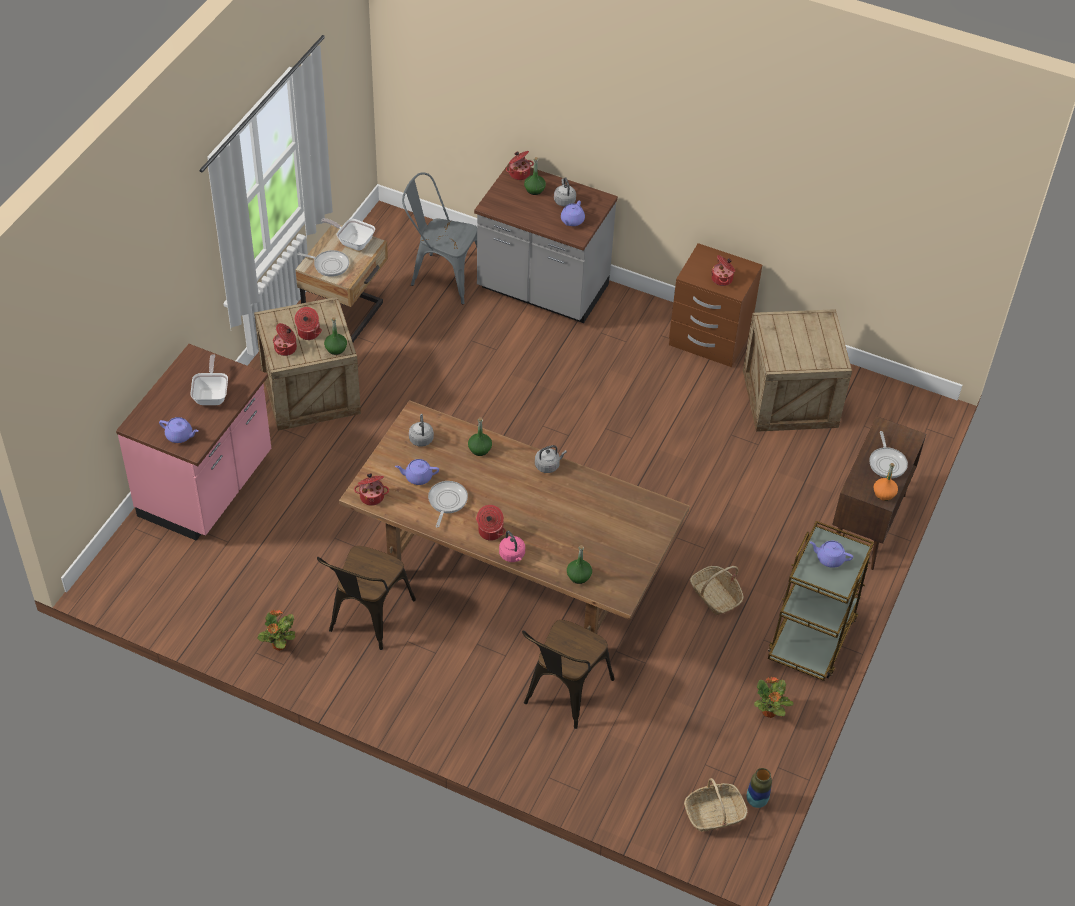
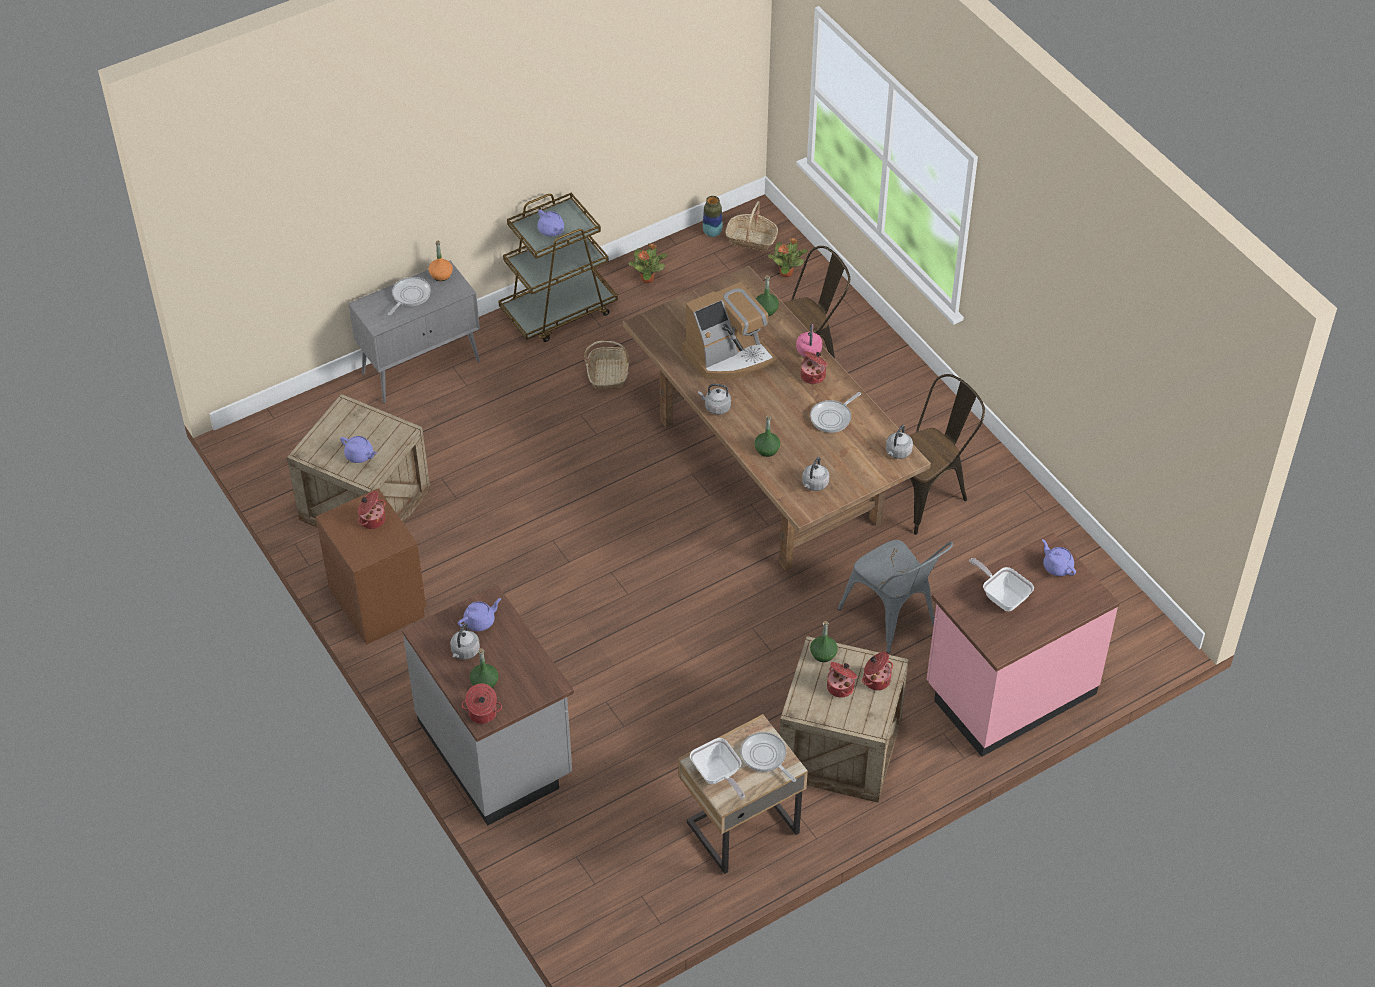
camera: 145 degrees left, 0 degrees up
(212, 394) = (1002, 596): frying pan -> frying pan turned 105 degrees clockwise
(279, 645) = (1019, 507): potted plant -> potted plant (786, 273)
(372, 496) = (897, 452): cooking pot -> grey kettle
(417, 477) = (843, 450): purple teapot -> purple teapot (360, 455)
(441, 275) = (592, 828): grey chair -> grey chair (893, 620)
(574, 516) = (729, 356): none -> coffee machine
(867, 525) = (422, 367): brown cabinet -> grey cabinet

